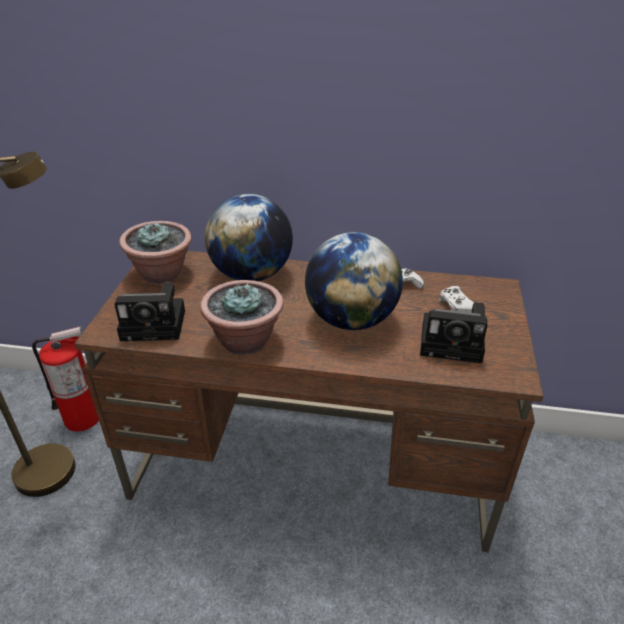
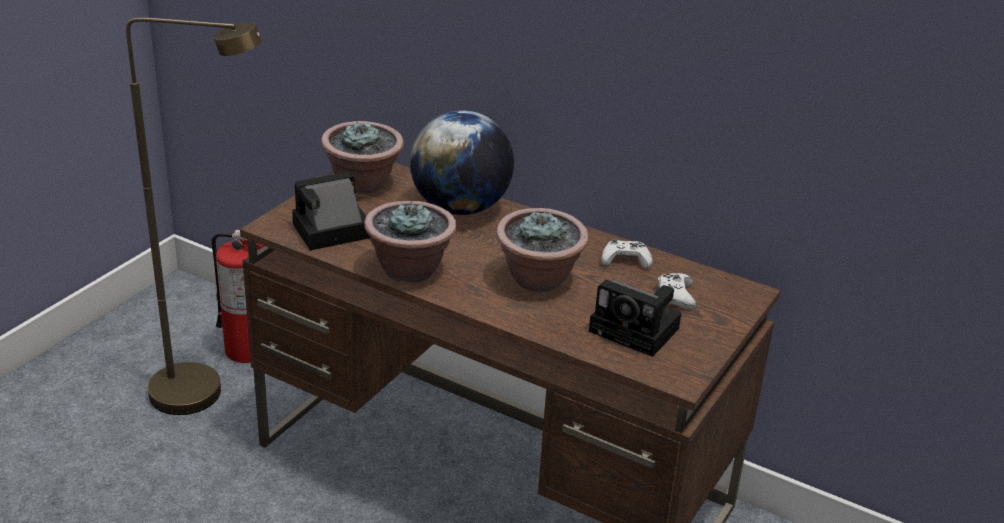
camera: 20 degrees right, 5 degrees down
(156, 324) = (329, 232): camera -> camera turned 135 degrees clockwise
(351, 320) = (539, 279): globe -> potted plant

